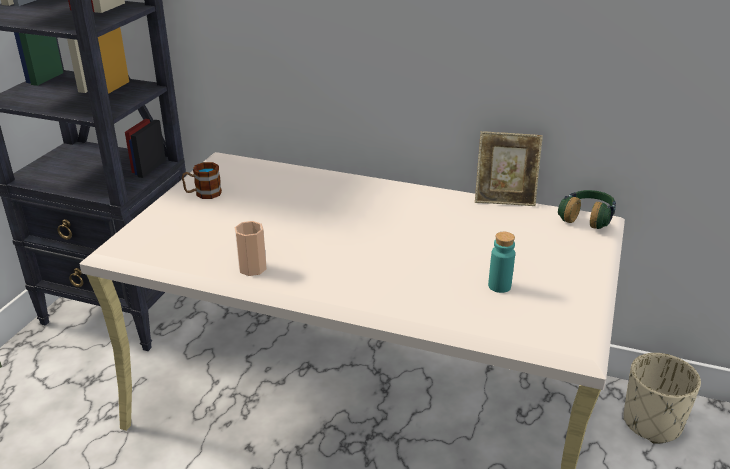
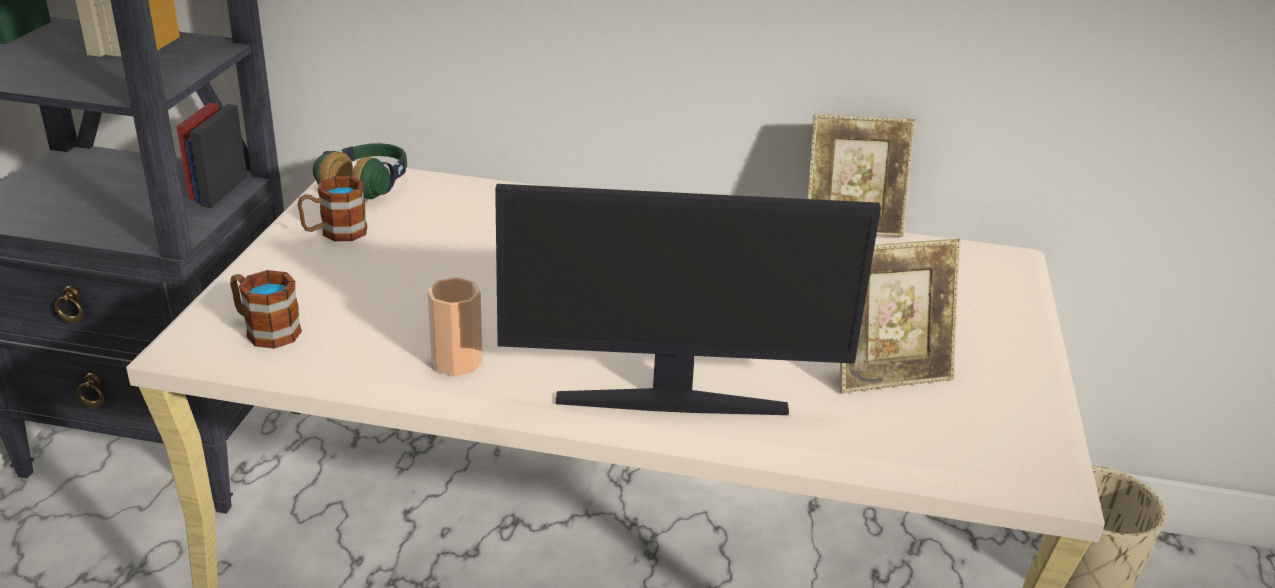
camera: 10 degrees left, 0 degrees up
(153, 246) = (265, 330): none -> mug
(367, 295) = (672, 400): none -> monitor
(499, 286) = (888, 373): turquoise bottle -> picture frame
(587, 218) = (990, 254): headphones -> headphones (367, 185)

